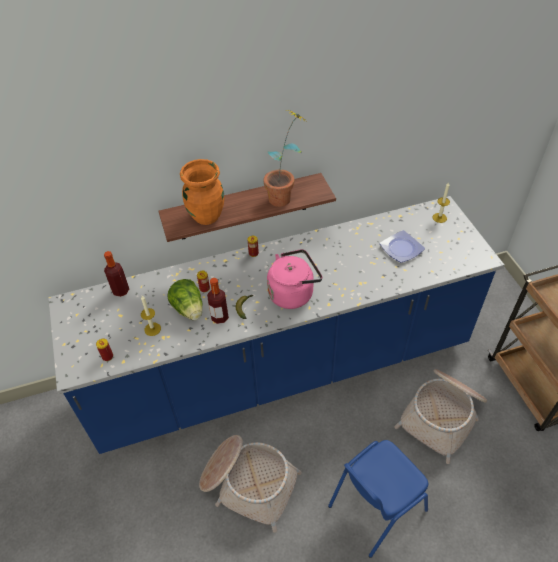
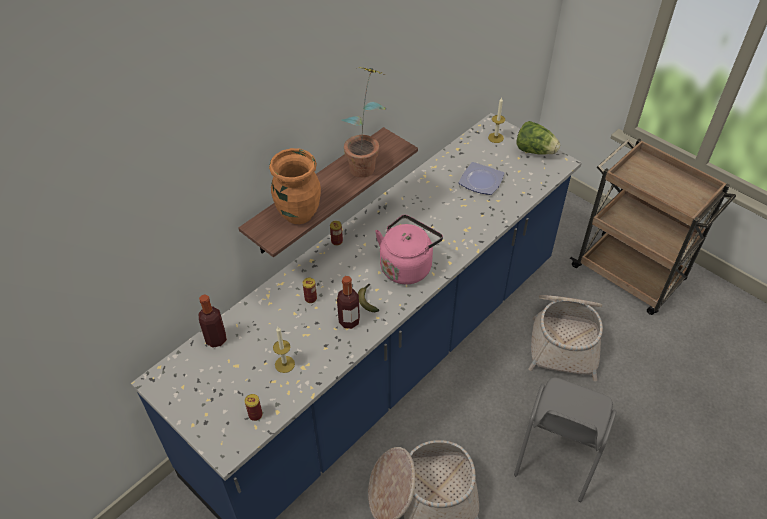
camera: 30 degrees left, 0 degrees up
(189, 309) = (310, 326): lettuce -> lettuce (535, 151)
(375, 507) = (557, 454): blue chair -> grey chair

